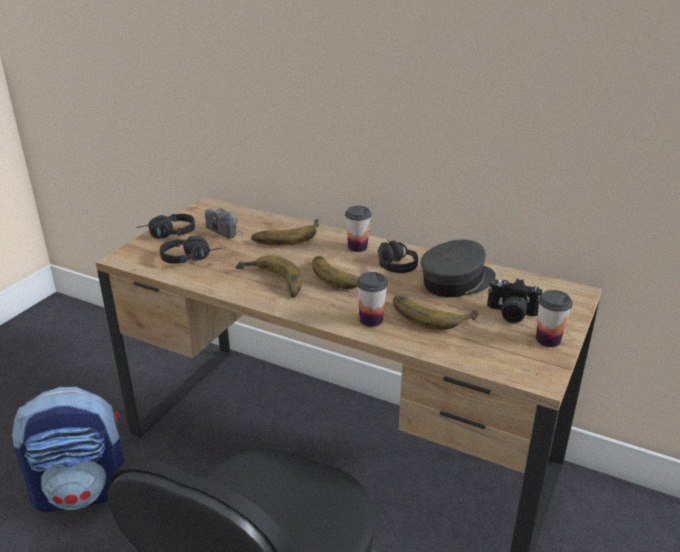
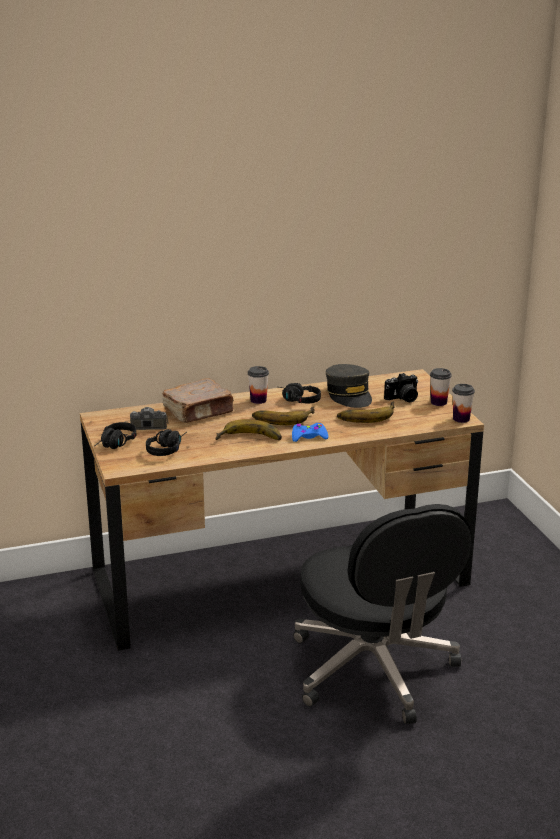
camera: 45 degrees left, 5 degrees down
(84, 492) = (147, 694): backpack -> none
(285, 236) = (199, 412): banana -> brown book
(326, 308) = (308, 437): none -> blue game controller
(371, 320) = (342, 431): cup -> cup (461, 419)
(457, 282) = (349, 395): grey cap -> grey cap turned 150 degrees clockwise

